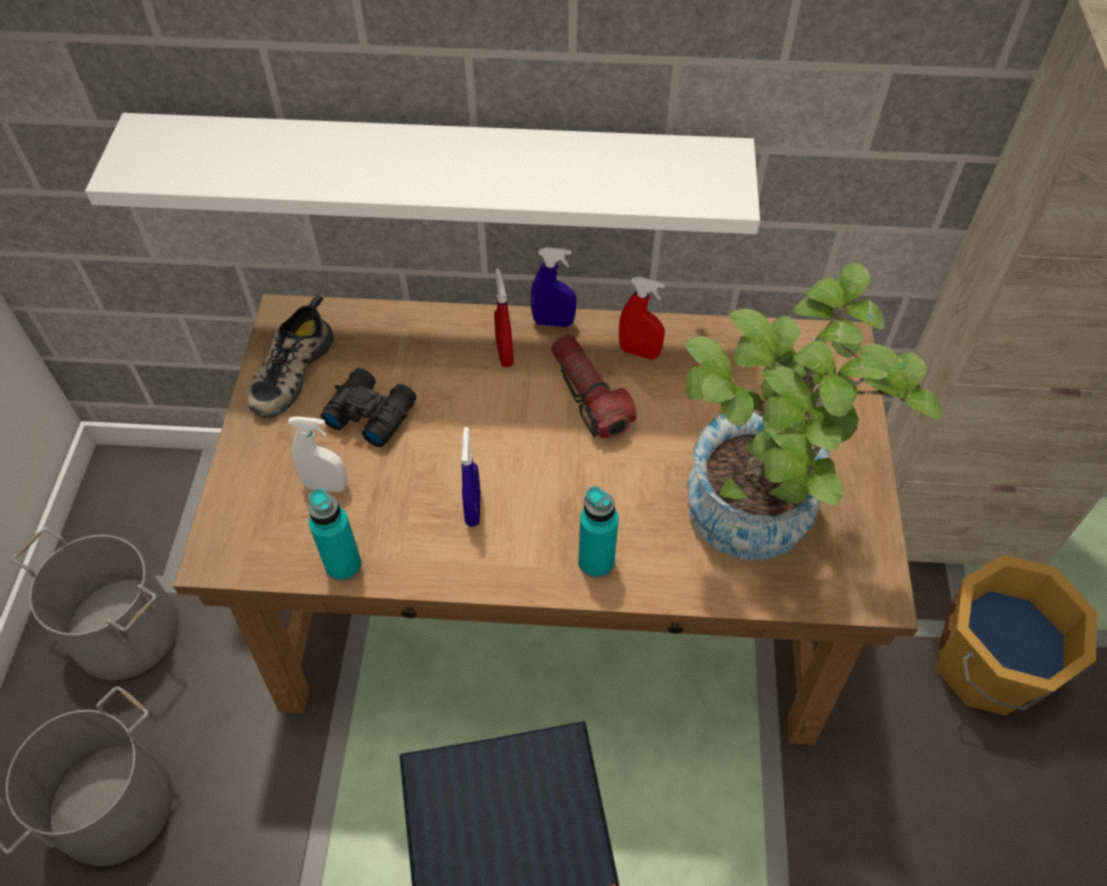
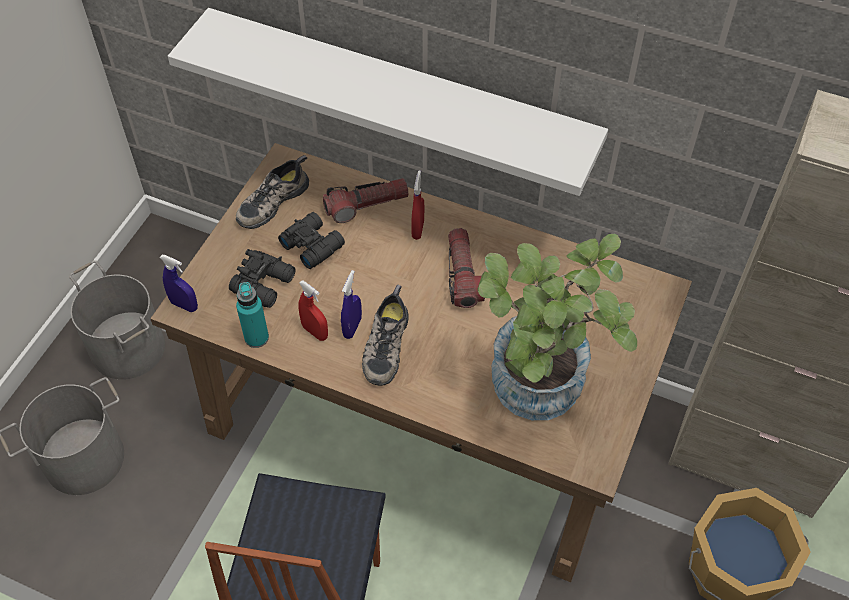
camera: 20 degrees right, 0 degrees up
(326, 486) = (265, 284): white spray bottle -> black binoculars
(422, 341) = (366, 205): none -> flashlight
(527, 519) = (384, 345): none -> shoe
(553, 322) = (461, 217): blue spray bottle -> blue spray bottle (184, 305)
(596, 562) = (417, 386): turquoise bottle -> none
(639, 352) = (511, 254): red spray bottle -> red spray bottle (315, 332)

